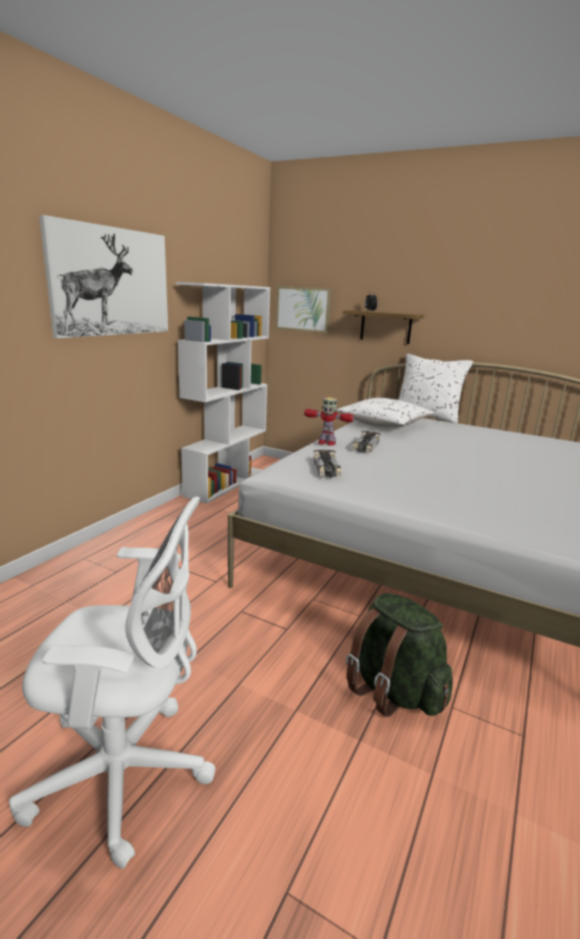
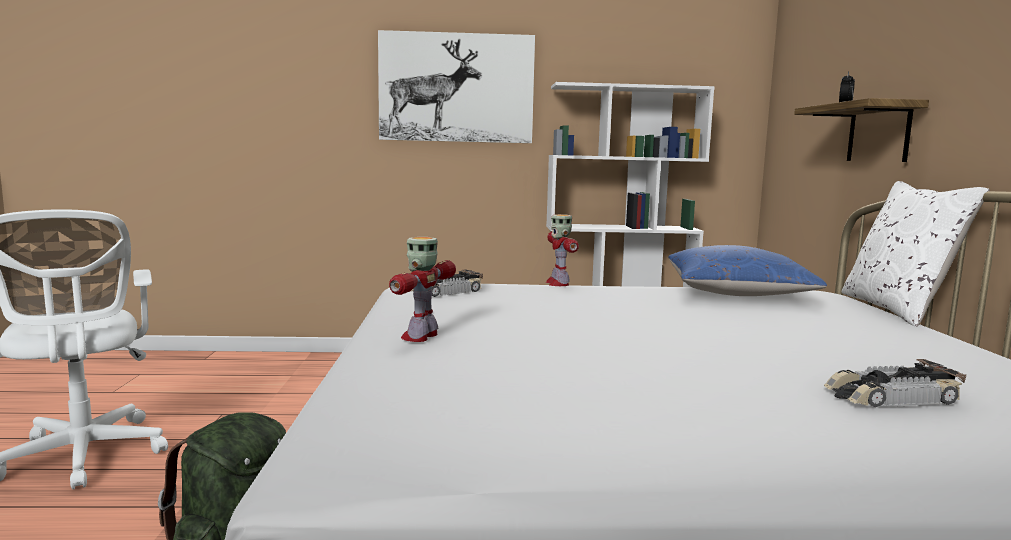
camera: 60 degrees right, 10 degrees down
(303, 309) = (795, 119): picture -> none
(365, 447) = (579, 295): toy car -> toy car (889, 396)
(383, 424) = (736, 293): white pillow -> blue pillow
(446, 498) = (421, 336): none -> toy robot

